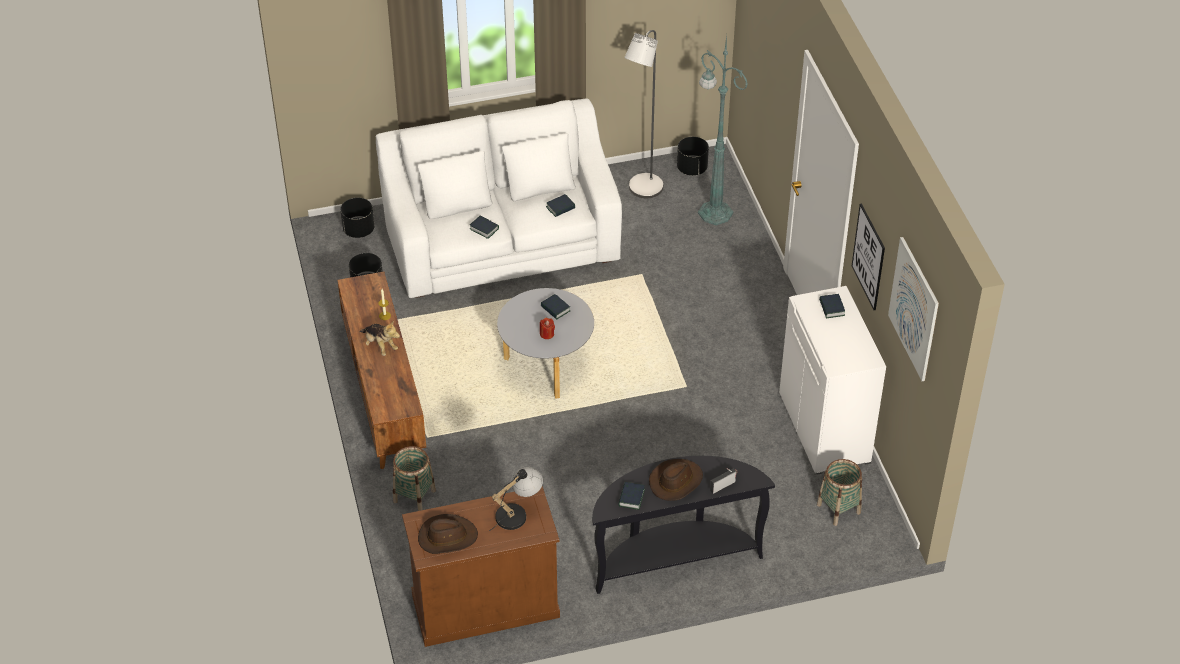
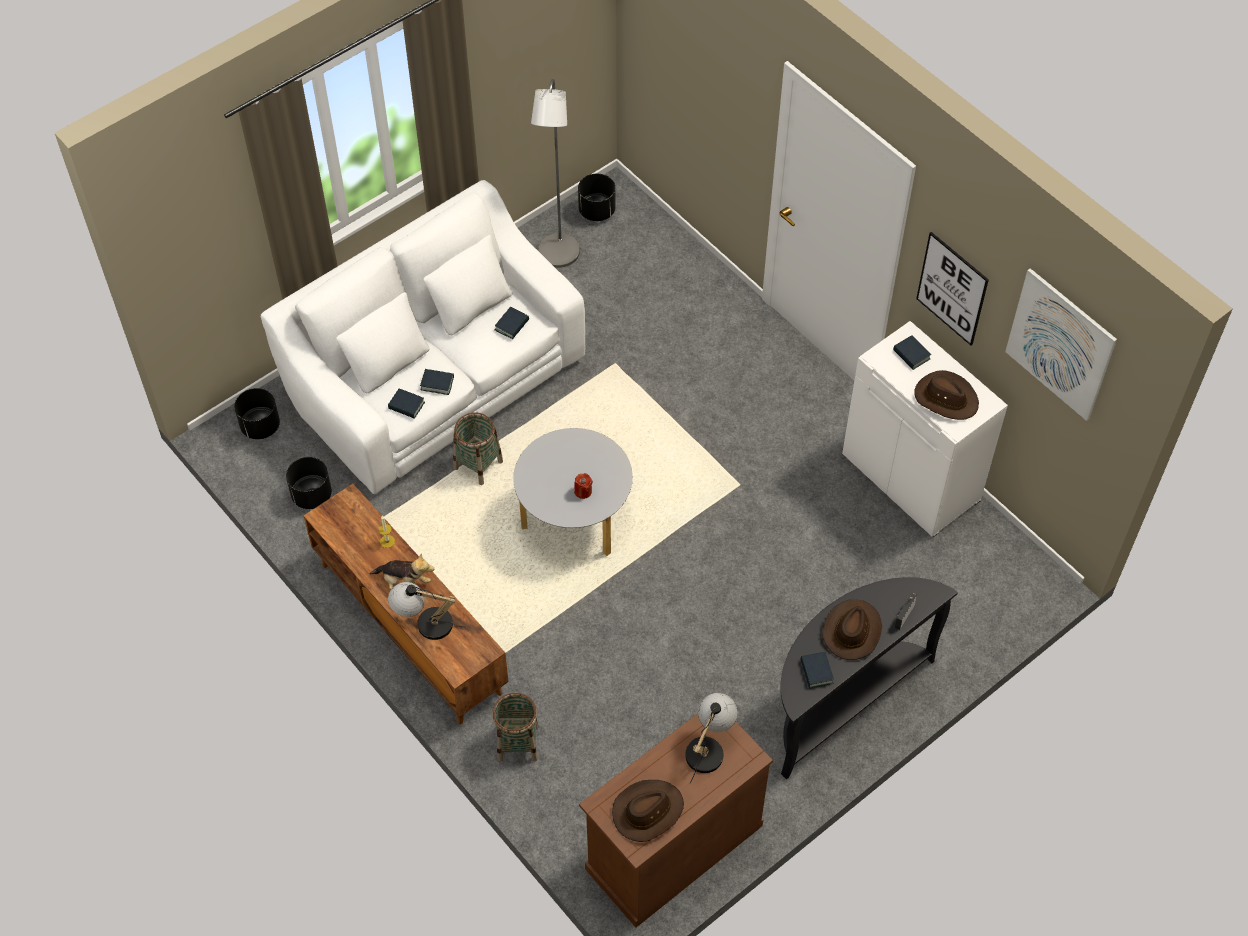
camera: 25 degrees left, 10 degrees up
(378, 376) = (425, 623): none -> table lamp
(555, 309) = (574, 455): book -> book (406, 406)
(714, 212) = (650, 256): green floor lamp -> none
(838, 508) = (977, 569): basket -> basket (478, 465)
(839, 345) = (946, 398): none -> brown hat

